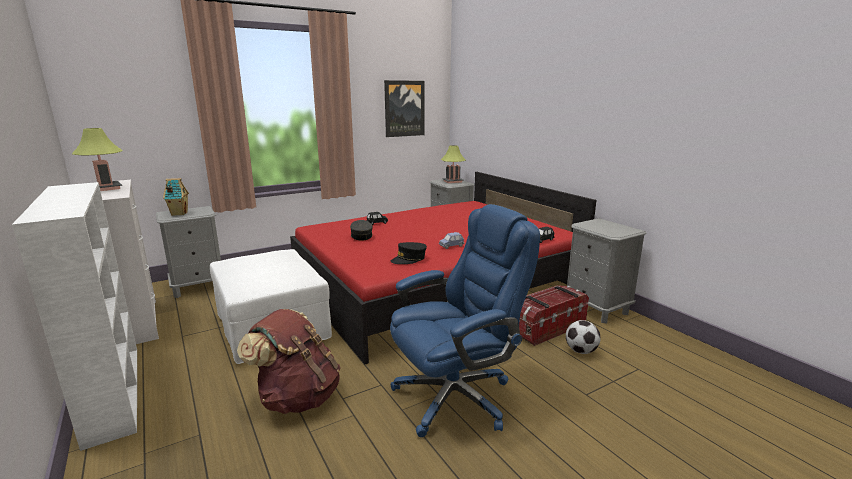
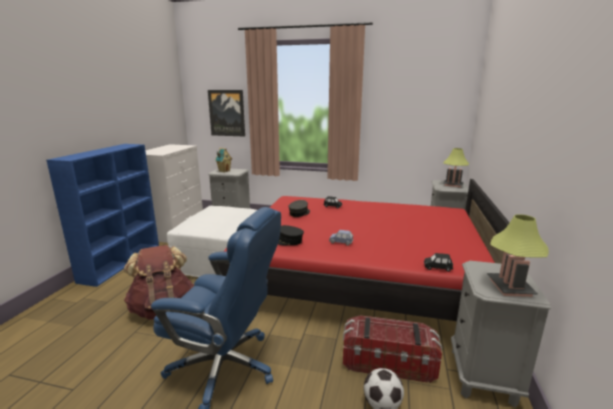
camera: 45 degrees right, 0 degrees up
(106, 188) = (172, 148): table lamp -> table lamp (510, 287)
(113, 391) = (122, 262): white bookcase -> blue bookcase
(404, 108) = (419, 108): picture -> picture (227, 113)

